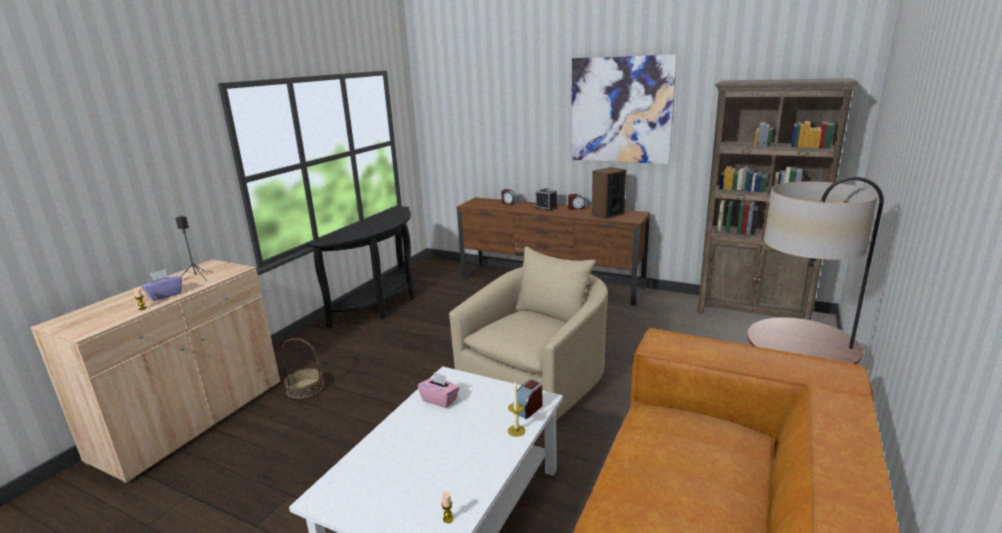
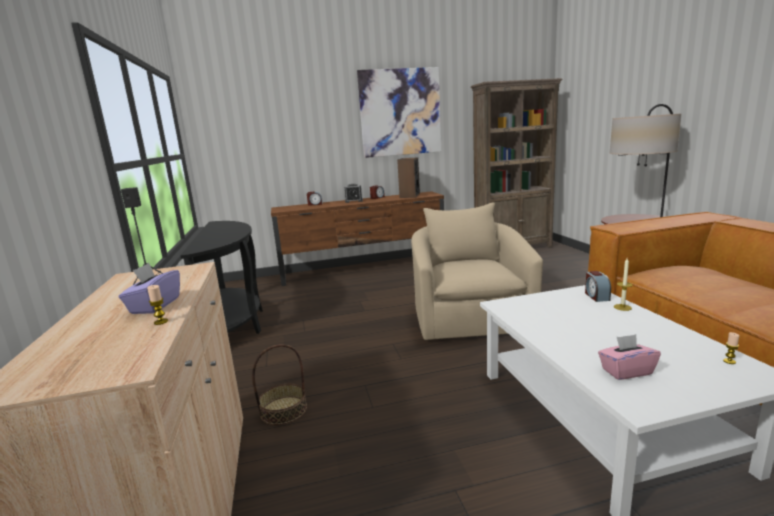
camera: 40 degrees left, 5 degrees down
(440, 400) = (534, 316): pink tissue box -> pink tissue box (626, 371)

